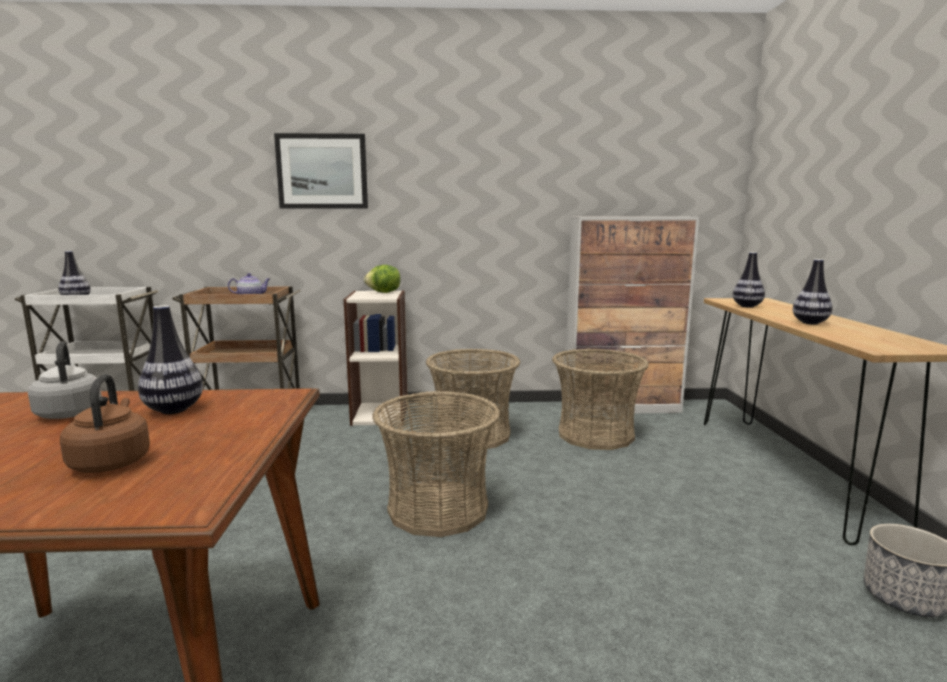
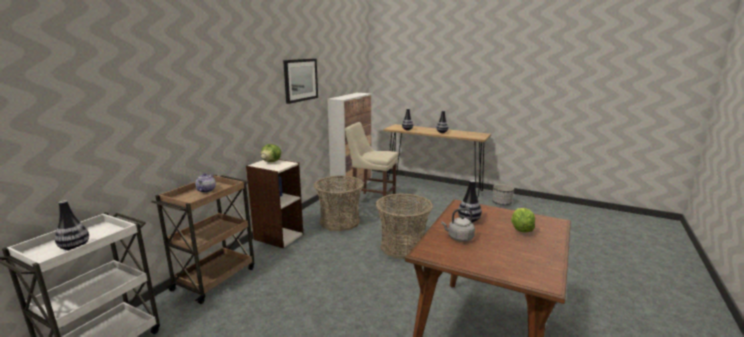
camera: 60 degrees left, 5 degrees up
(111, 462) = (521, 229): brown kettle -> lettuce
(322, 171) = (221, 88): picture -> picture (300, 80)
(595, 434) = (372, 200): basket -> beige chair

